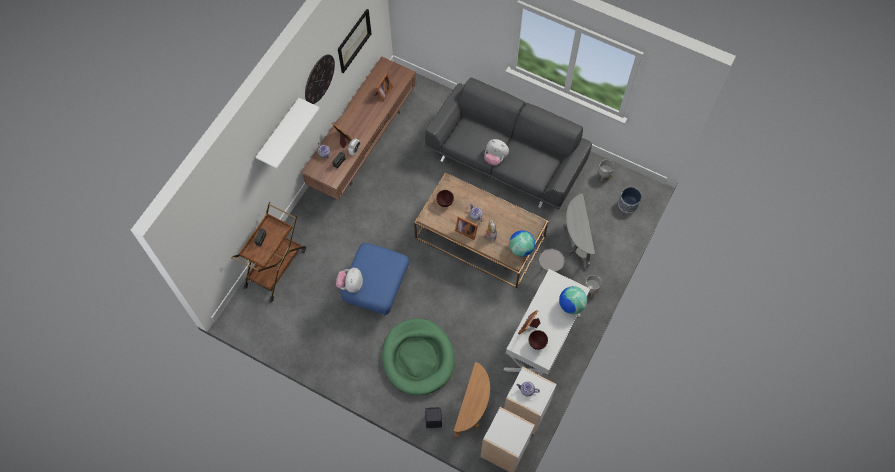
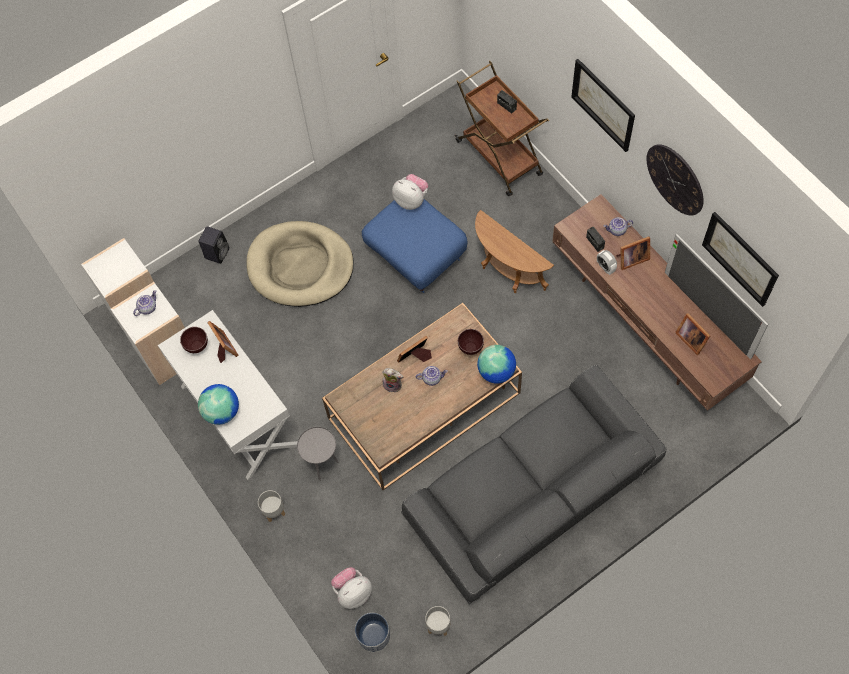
camera: 120 degrees right, 0 degrees up
(279, 132) = (603, 104): white shelf -> picture
(363, 90) = (707, 314): none -> television
(418, 358) = (300, 266): green dog bed -> beige dog bed
(473, 410) = (204, 299): brown side table -> brown side table (507, 272)
(495, 158) = (512, 446): plush toy -> plush toy (353, 592)
(521, 248) = (353, 413): globe -> globe (496, 372)
(575, 241) = (355, 528): grey side table -> none

